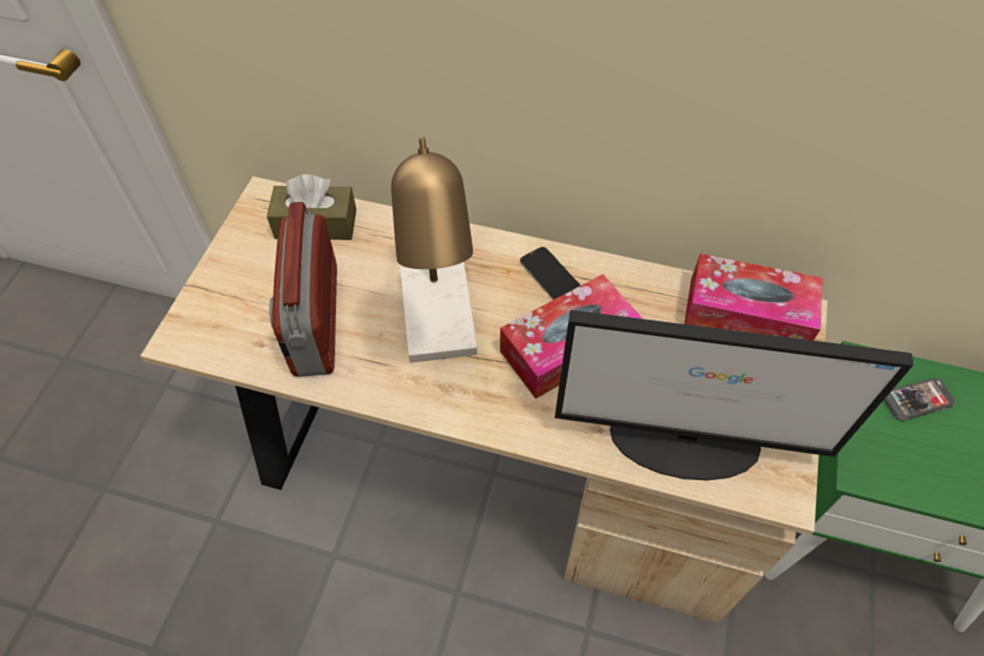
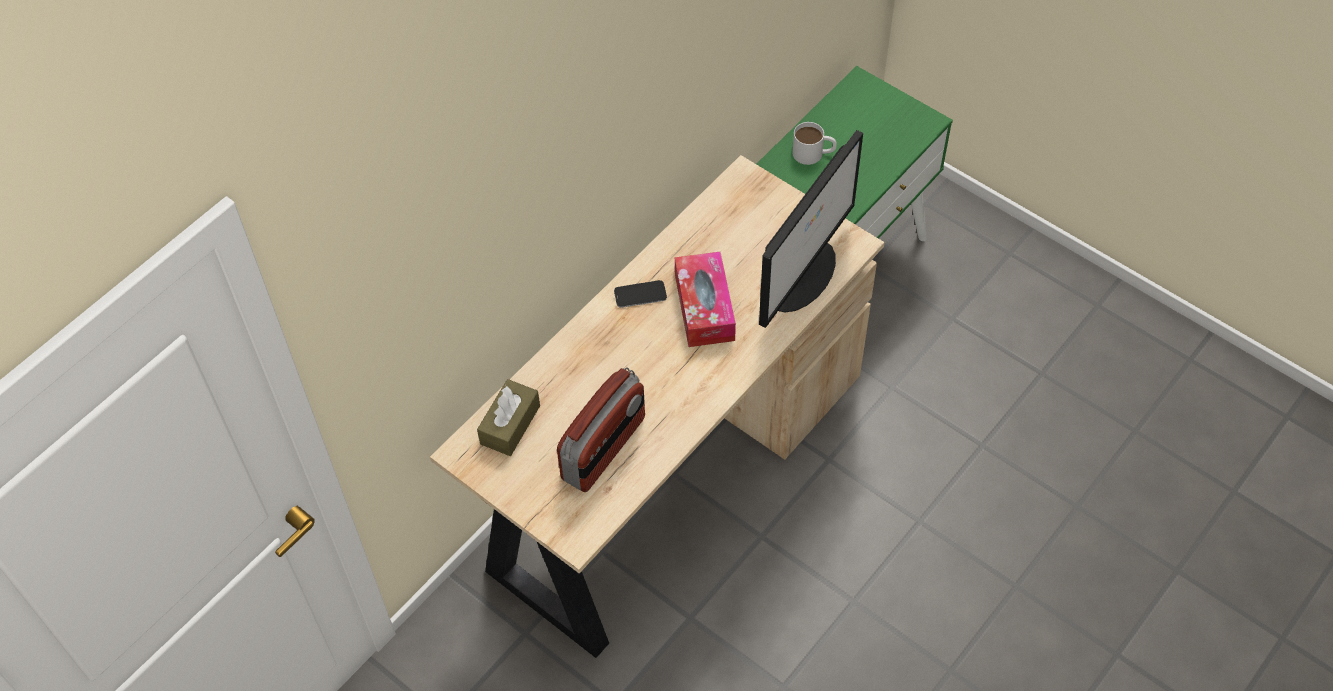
camera: 65 degrees left, 0 degrees up
(314, 320) = (604, 449): radio -> radio turned 75 degrees counterclockwise
(442, 327) = (651, 373): table lamp -> none
(746, 314) = (729, 201): tissue box -> none
(917, 400) = (813, 153): phone -> white mug

